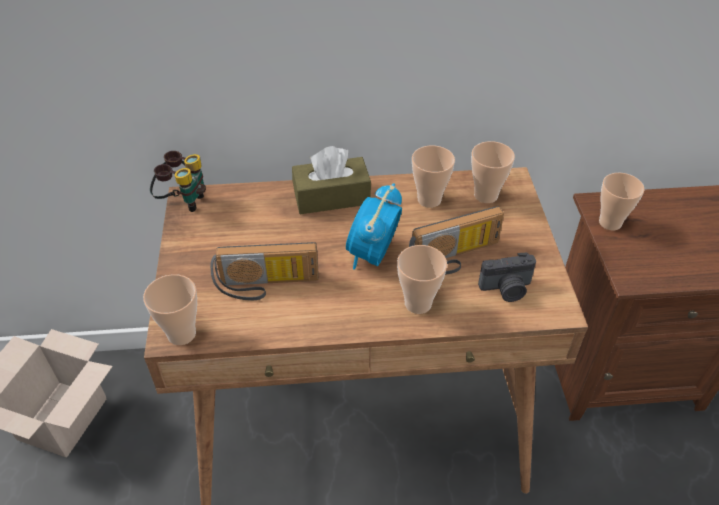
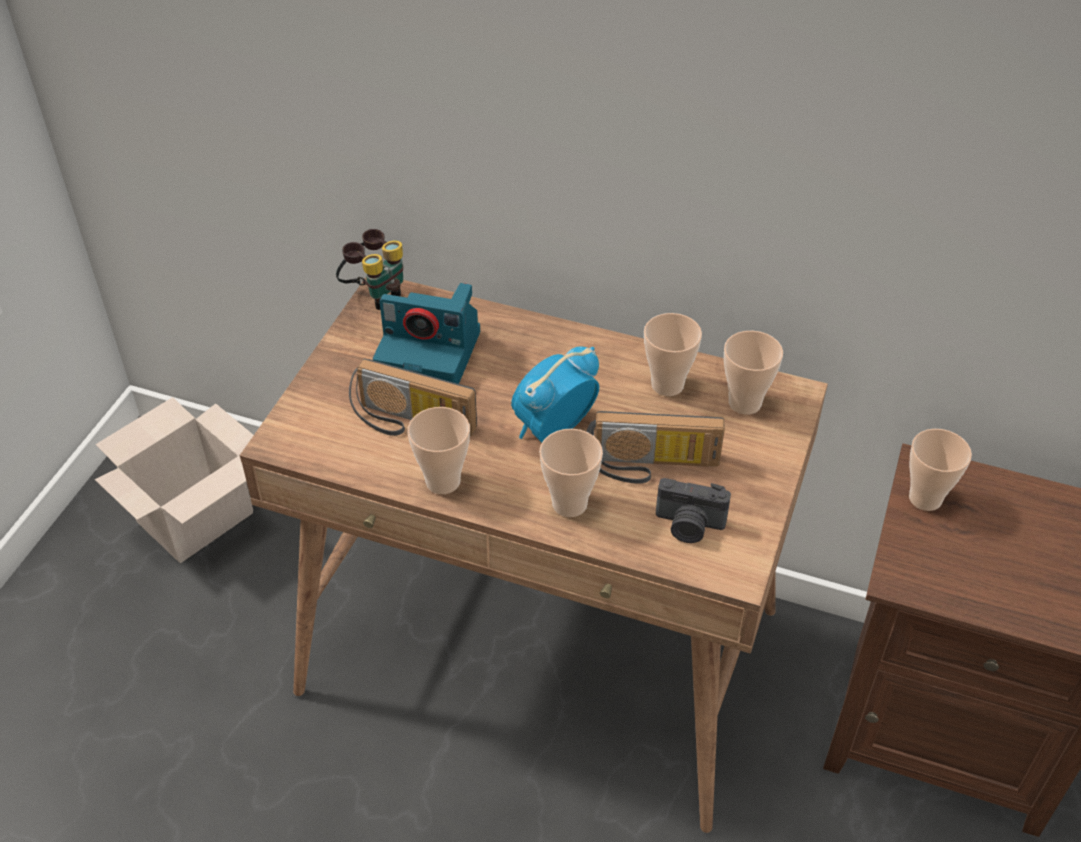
camera: 25 degrees right, 0 degrees up
(181, 334) = (290, 444): cup -> cup (443, 481)
(252, 230) = (431, 353): none -> camera
(331, 197) = (549, 343): brown tissue box -> none

